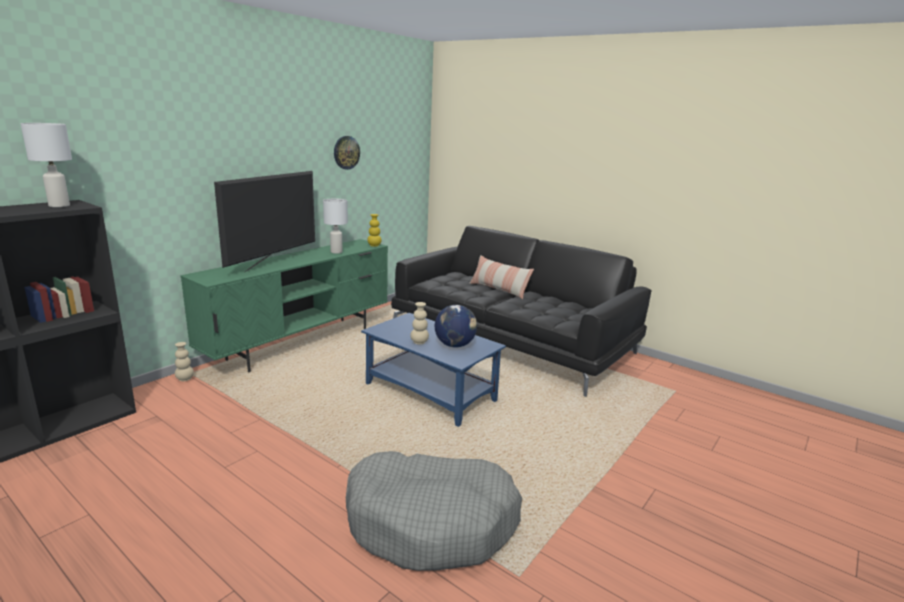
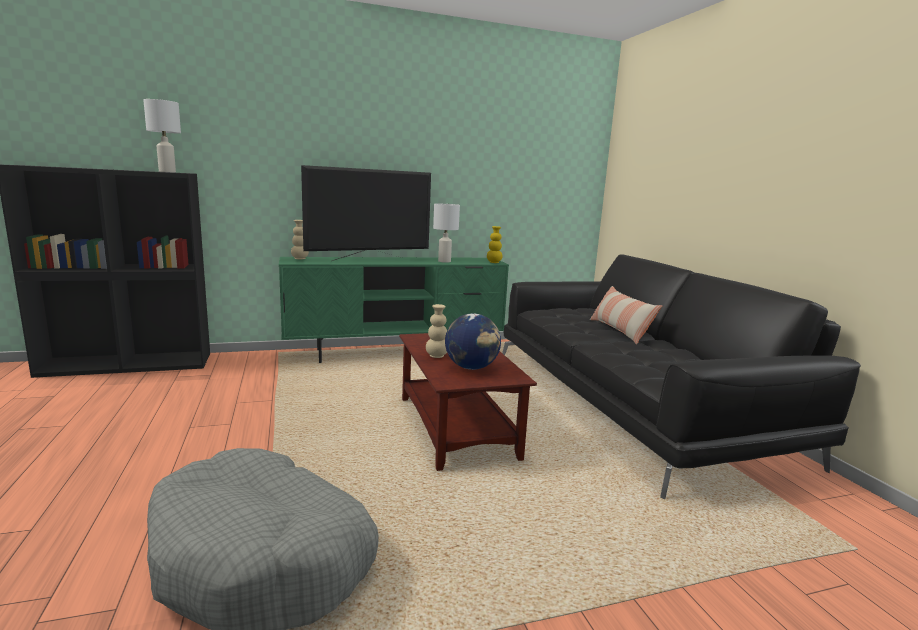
camera: 35 degrees right, 5 degrees down
(185, 379) = (269, 355): beige vase -> beige vase (300, 259)
(346, 152) = (483, 160): wall clock -> none
(431, 392) = (457, 428): blue coffee table -> brown coffee table

